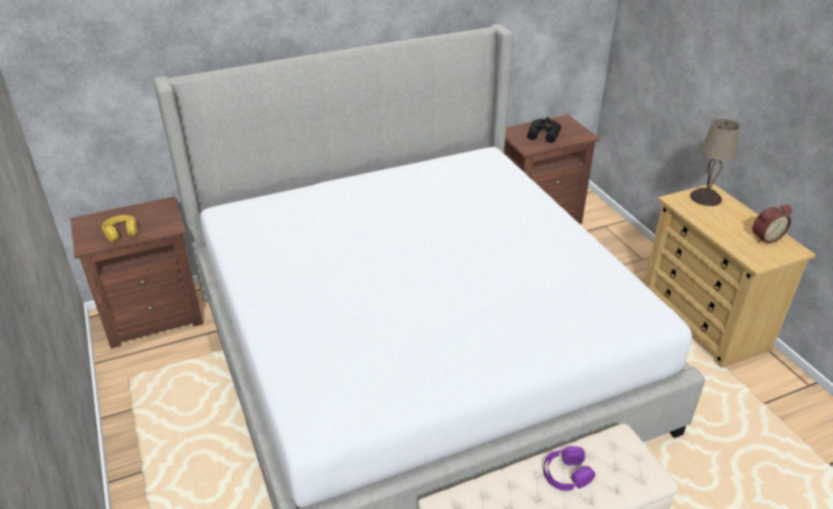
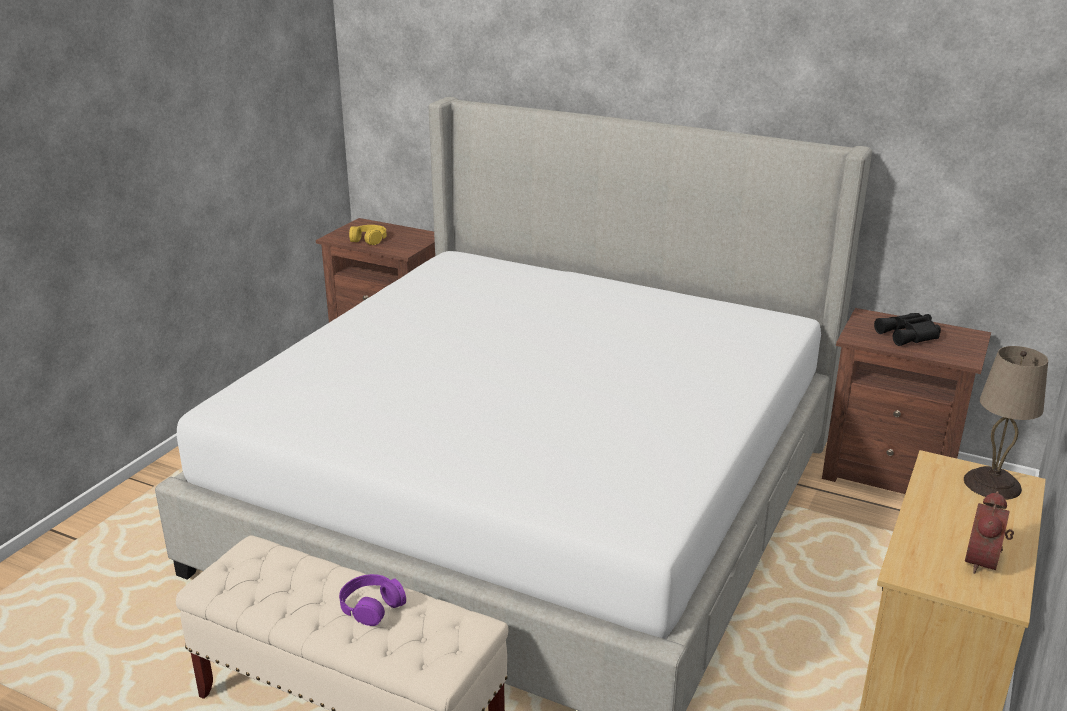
camera: 50 degrees right, 10 degrees down
(765, 237) = (985, 562): alarm clock -> alarm clock turned 90 degrees clockwise

